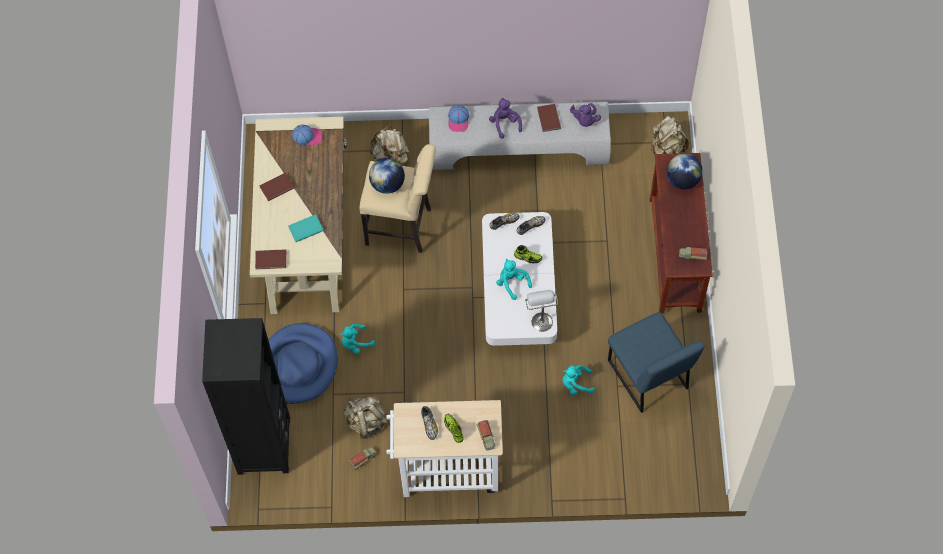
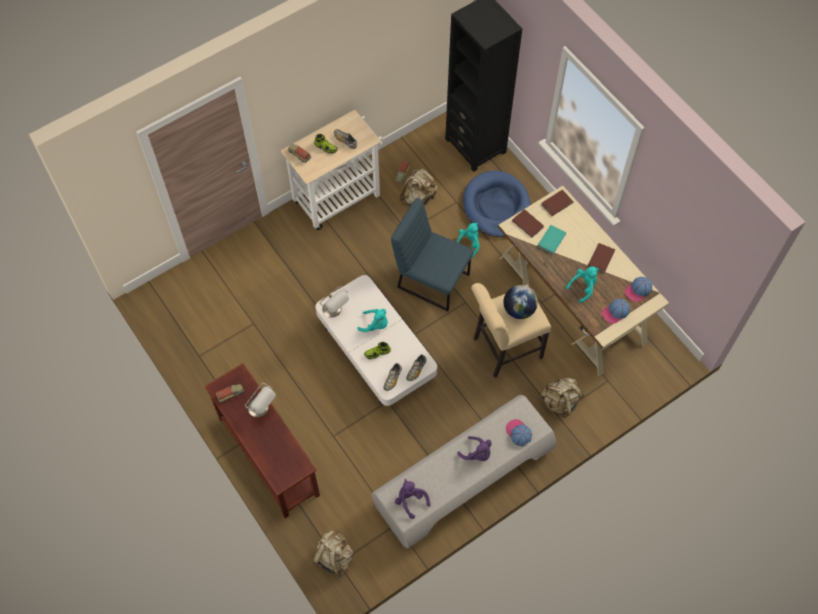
camera: 145 degrees right, 0 degrees up
(271, 143) = (638, 290): none -> cap
(548, 119) = (443, 481): brown book -> brown book (528, 223)
(576, 384) = (285, 307): turquoise plush toy -> turquoise plush toy (583, 287)
(648, 376) = (233, 344): blue chair -> blue chair (431, 279)
(672, 227) = (262, 409): none -> white table lamp
(682, 180) = (277, 458): globe -> none

